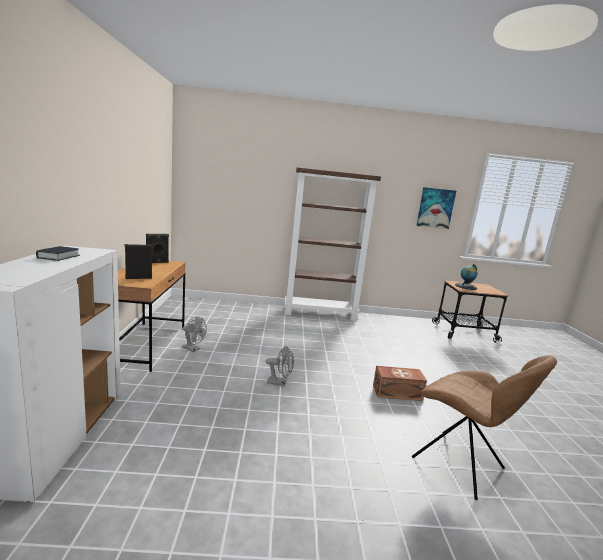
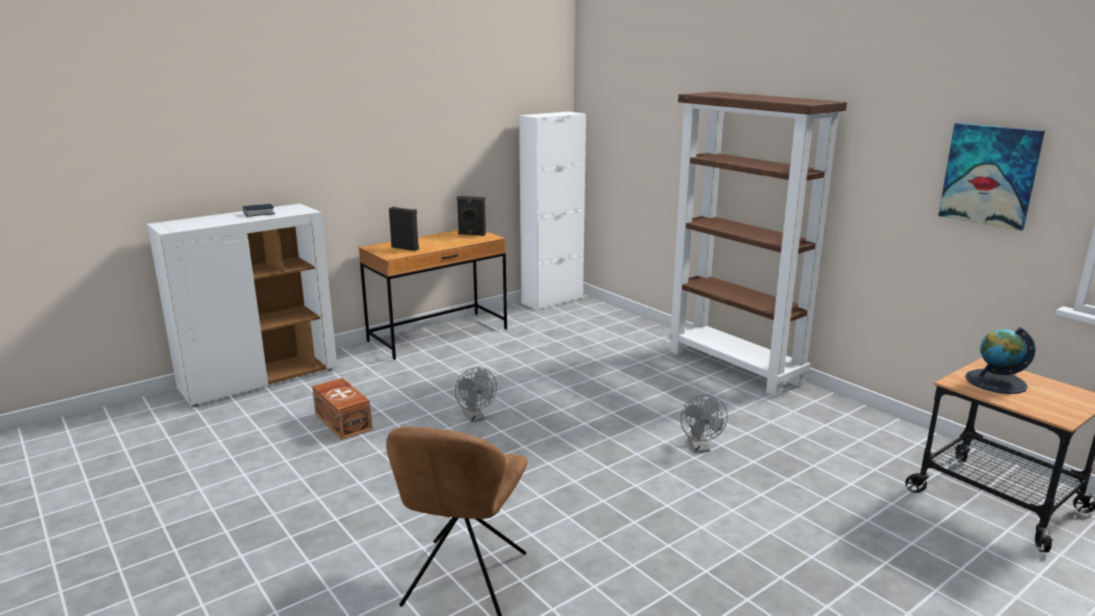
camera: 55 degrees right, 5 degrees up
(174, 304) = (552, 300): none -> white cabinet
(193, 349) = (468, 353): grey fan -> grey fan (700, 448)
(396, 392) = (583, 493): brown storage box -> brown storage box (343, 421)

